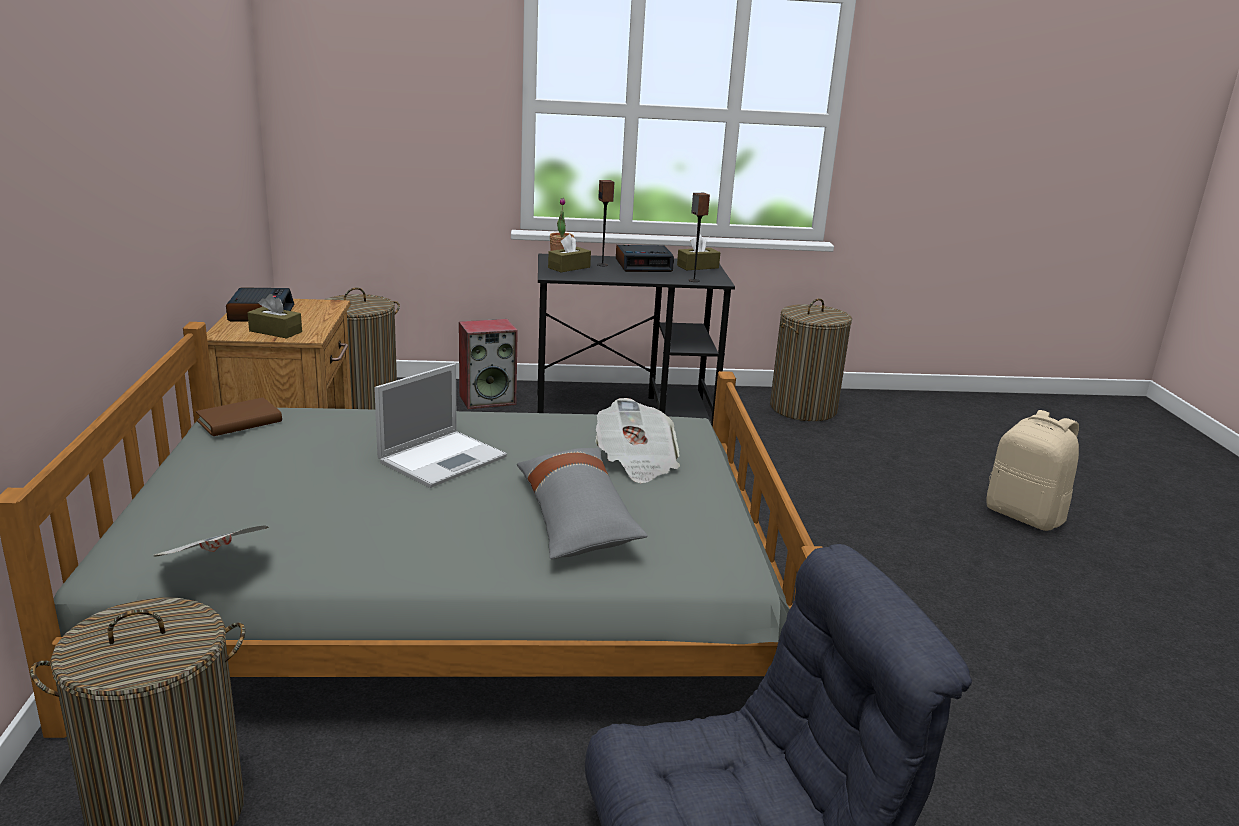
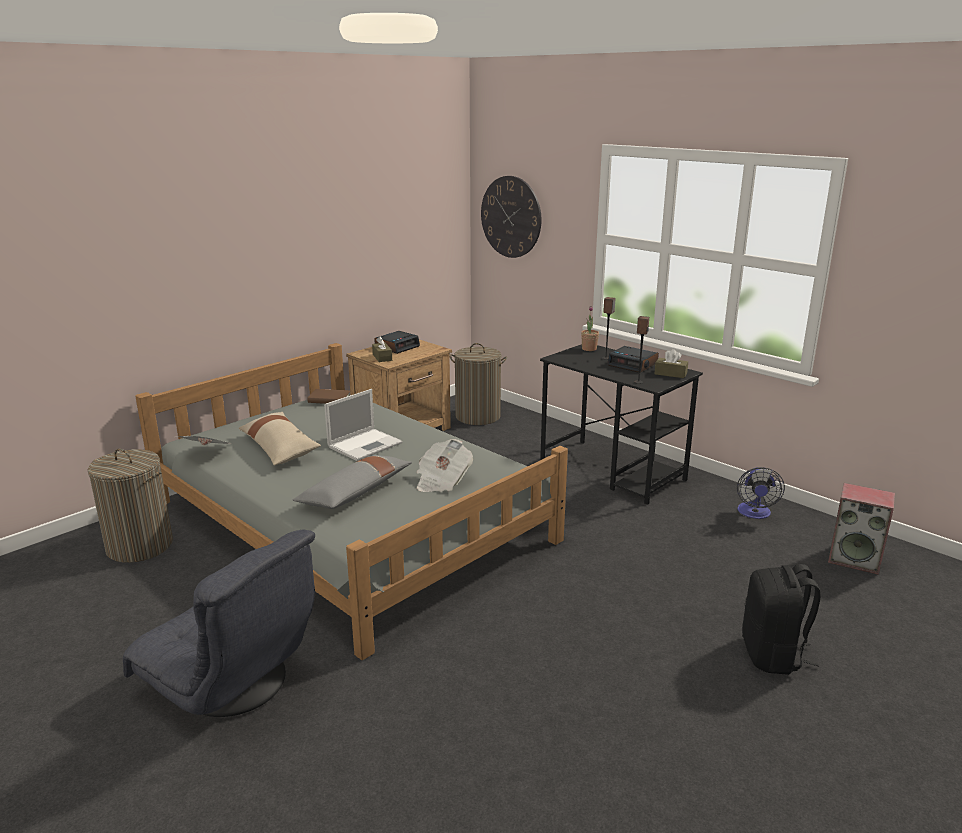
camera: 50 degrees right, 0 degrees up
(325, 511) = (279, 448): none -> beige pillow
(353, 84) = (511, 217): none -> wall clock
(444, 458) = (366, 444): laptop -> laptop turned 45 degrees counterclockwise
(488, 399) = (547, 435): speaker -> speaker (855, 559)
(569, 267) = (579, 355): brown tissue box -> none
(803, 408) = (754, 514): laundry basket -> fan
(1025, 516) = (773, 655): beige backpack -> black backpack

